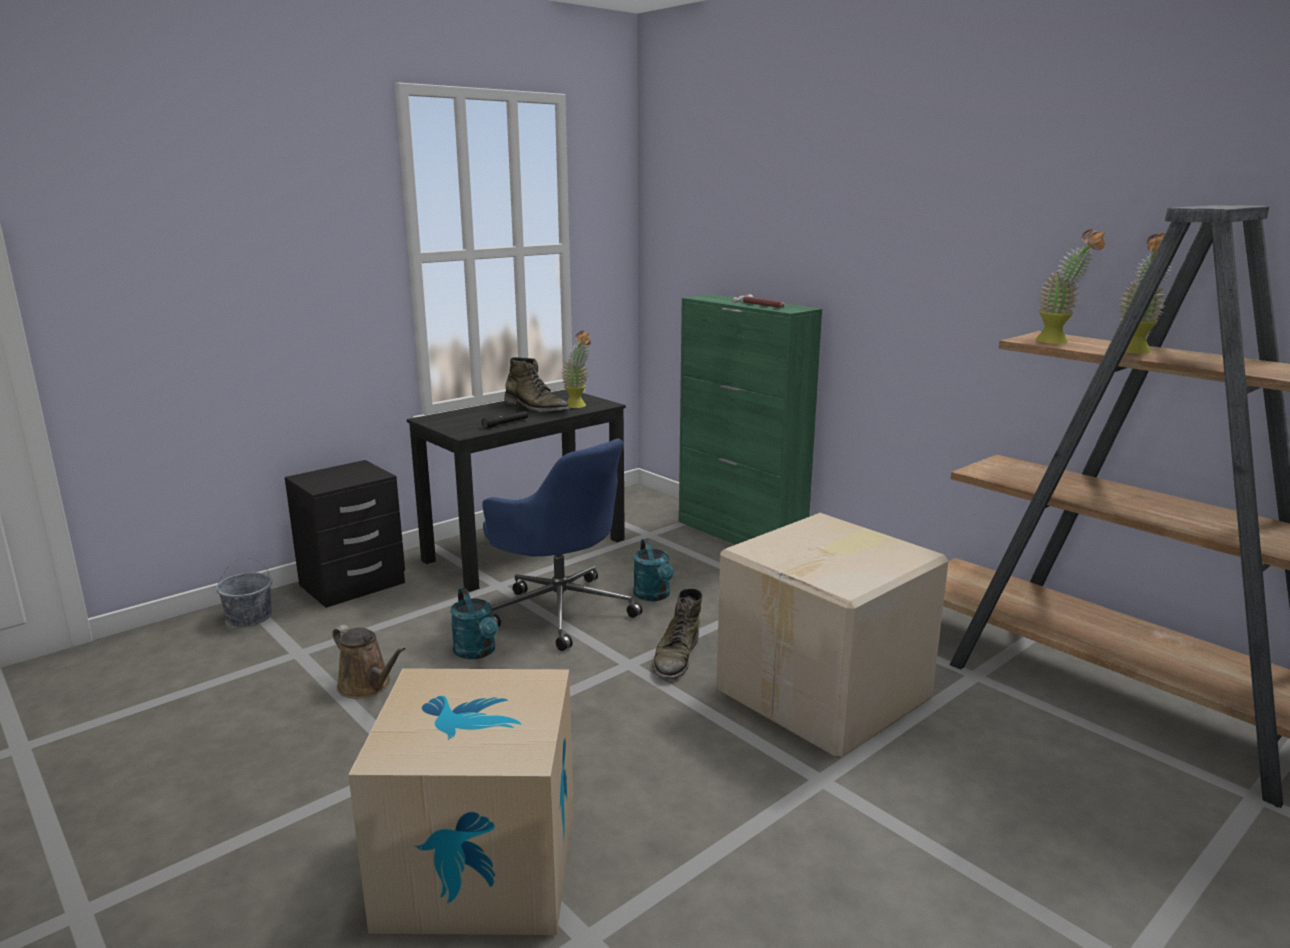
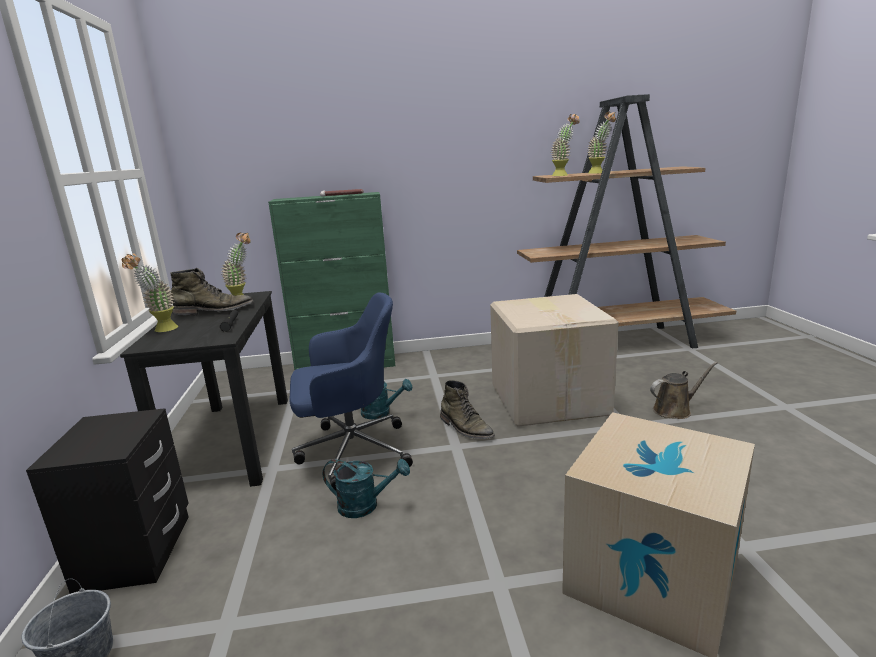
camera: 55 degrees left, 0 degrees up
(367, 686) = (350, 583): brown watering can -> brown watering can (675, 410)
(469, 410) = (160, 330): none -> potted plant

